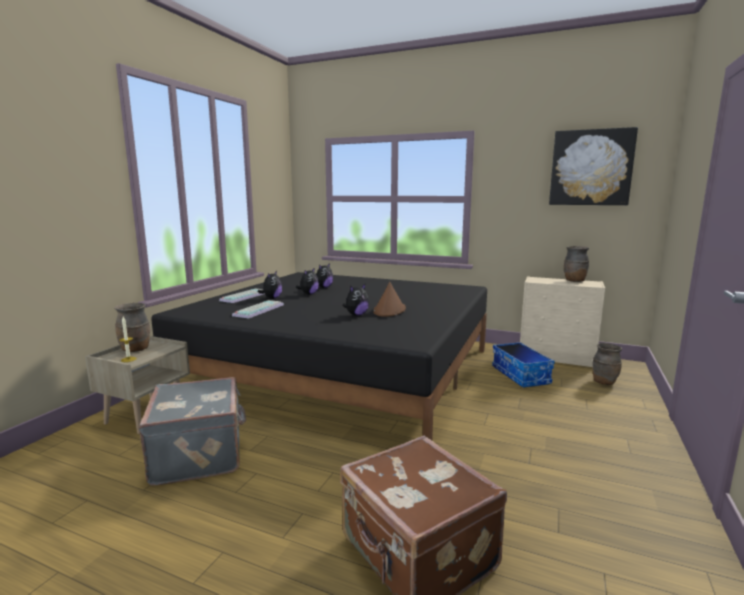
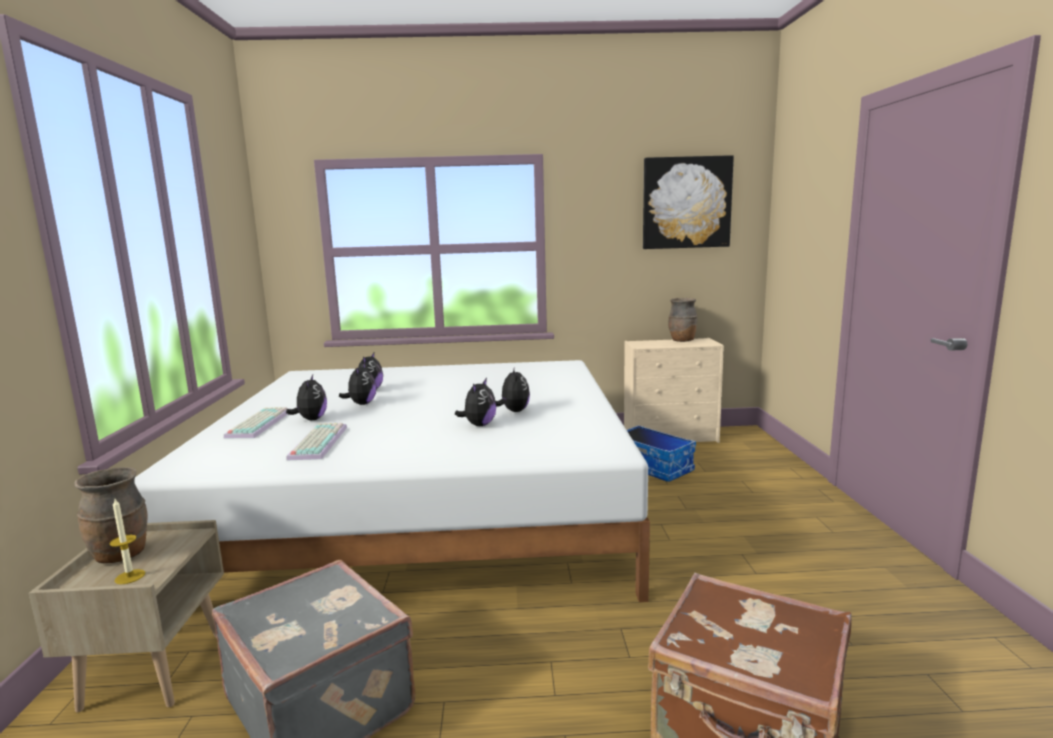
camera: 25 degrees left, 0 degrees up
(342, 369) = (426, 509): black bed -> white bed
(389, 310) = (513, 411): brown hat -> plush toy
(604, 382) = (741, 456): brown vase -> none

